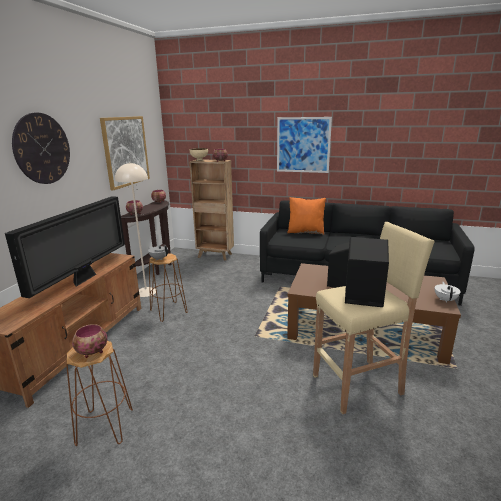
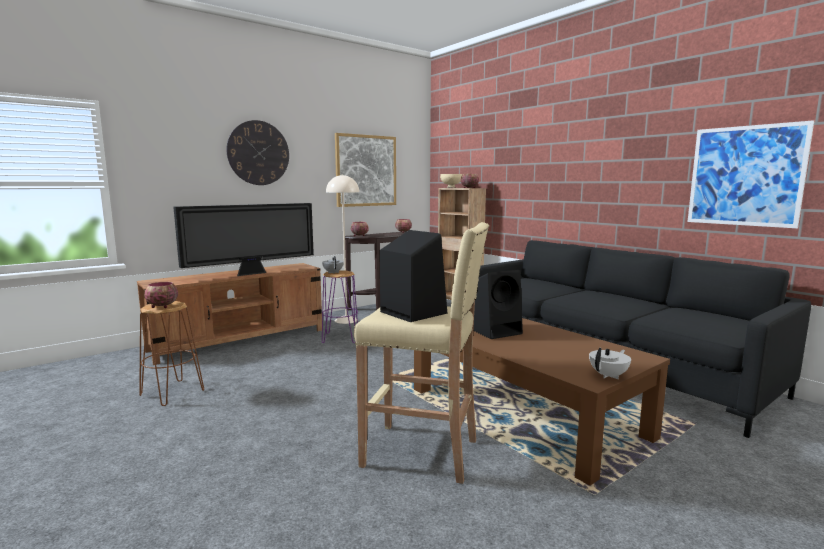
camera: 35 degrees right, 10 degrees down
(169, 311) = (341, 338): brown stool -> purple stool
(303, 145) = (567, 167): picture -> picture (745, 176)
(305, 232) = (545, 283): orange pillow -> none

